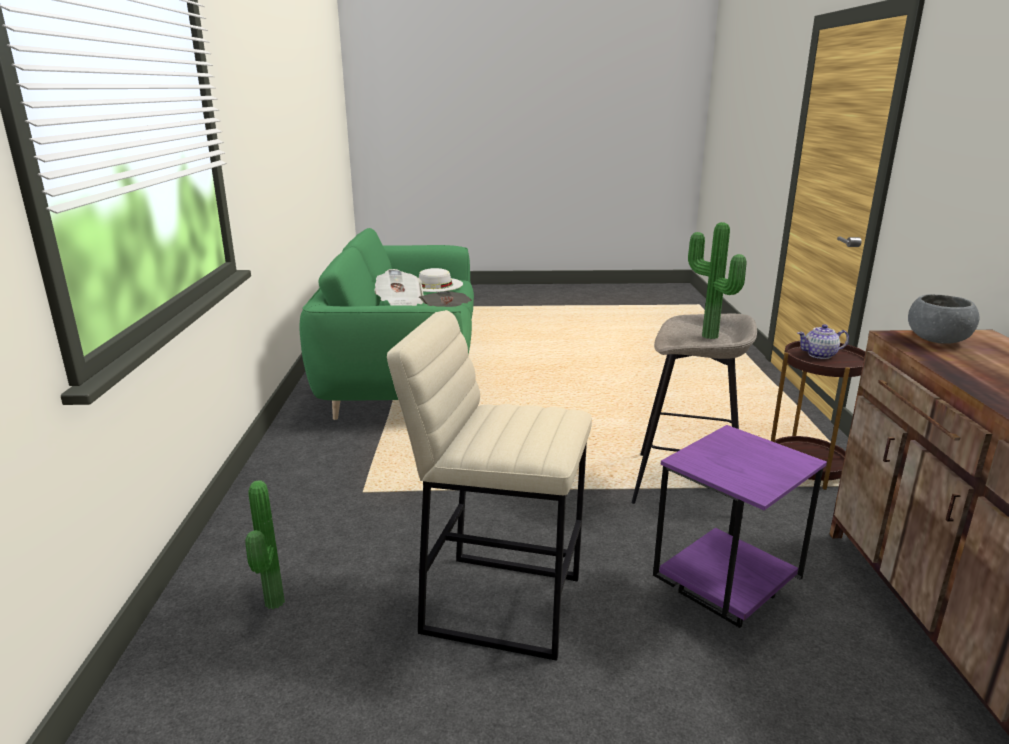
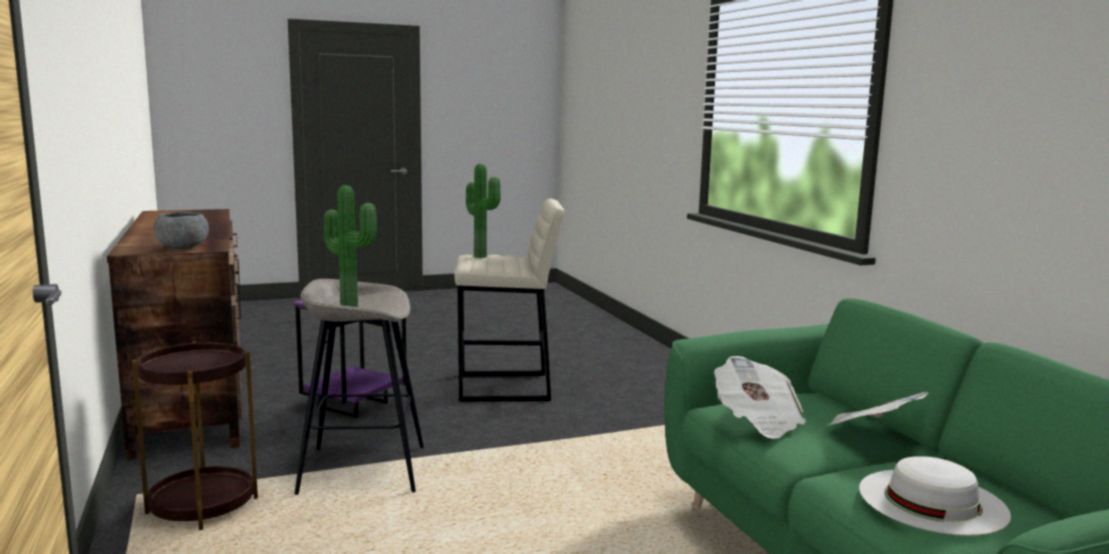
camera: 160 degrees right, 10 degrees down
(270, 603) = (642, 374): potted plant -> potted plant (482, 256)
(820, 355) = (195, 367): teapot -> none

